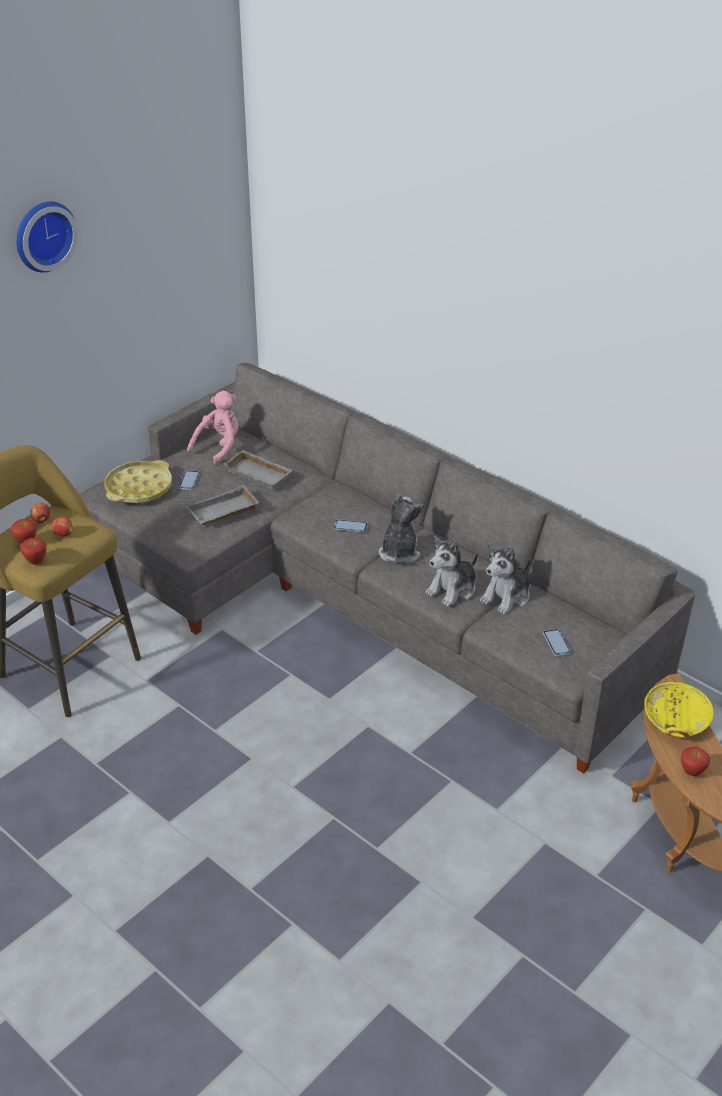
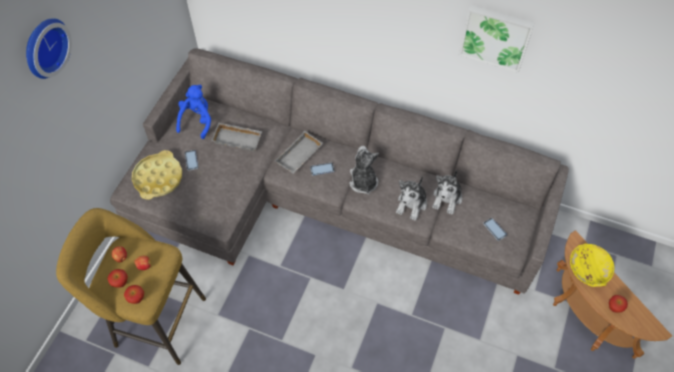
camera: 20 degrees left, 20 degrees up
(219, 447) = (197, 120): pink plush toy -> blue plush toy
(223, 512) = (229, 183): grey tray -> grey tray (300, 156)
(595, 353) = (496, 37): none -> picture

